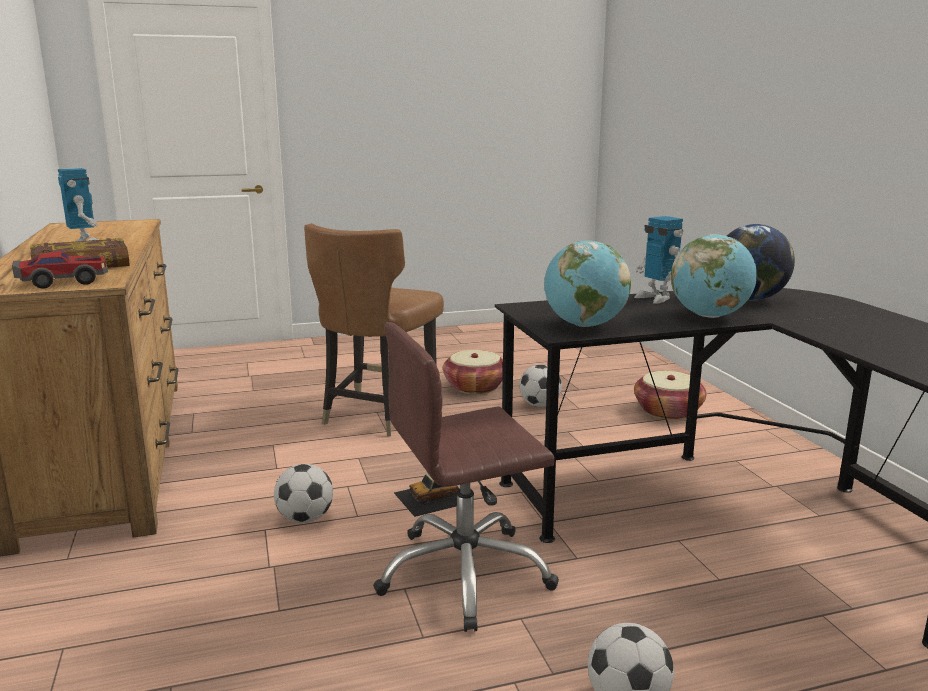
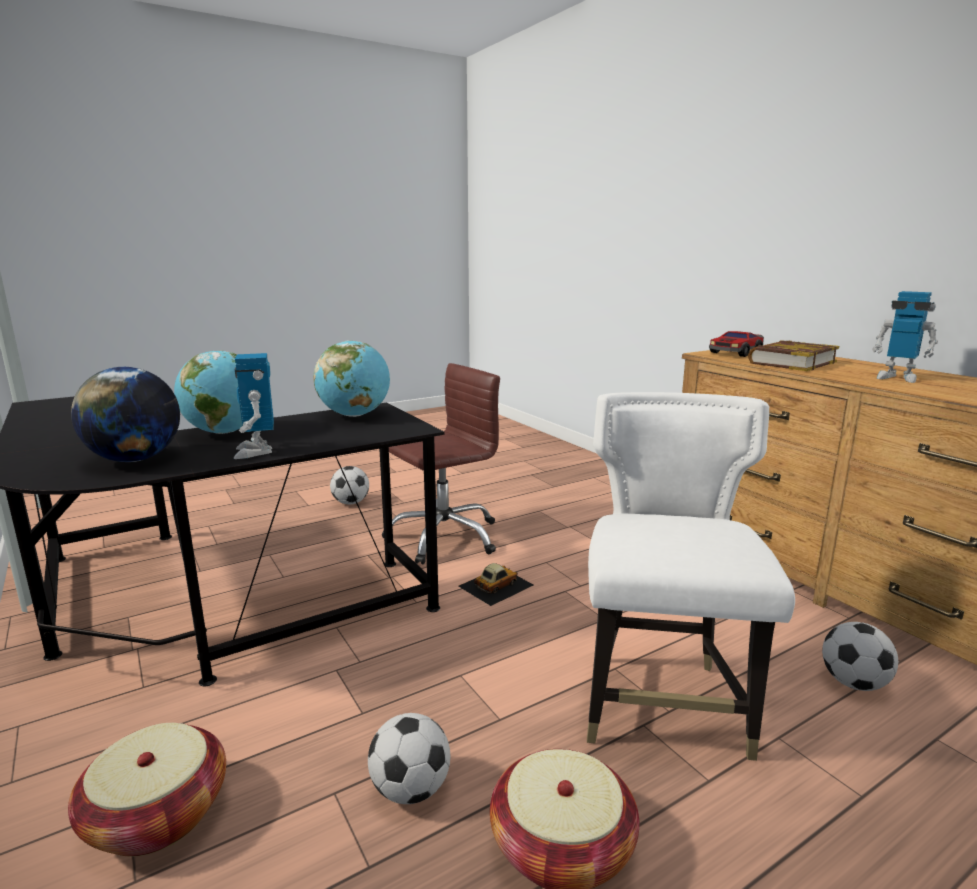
camera: 165 degrees right, 0 degrees up
(305, 519) = (582, 554): football -> football (853, 683)
(377, 414) = (663, 705): brown chair -> white chair
(656, 298) = (256, 451): toy robot -> toy robot turned 150 degrees counterclockwise

